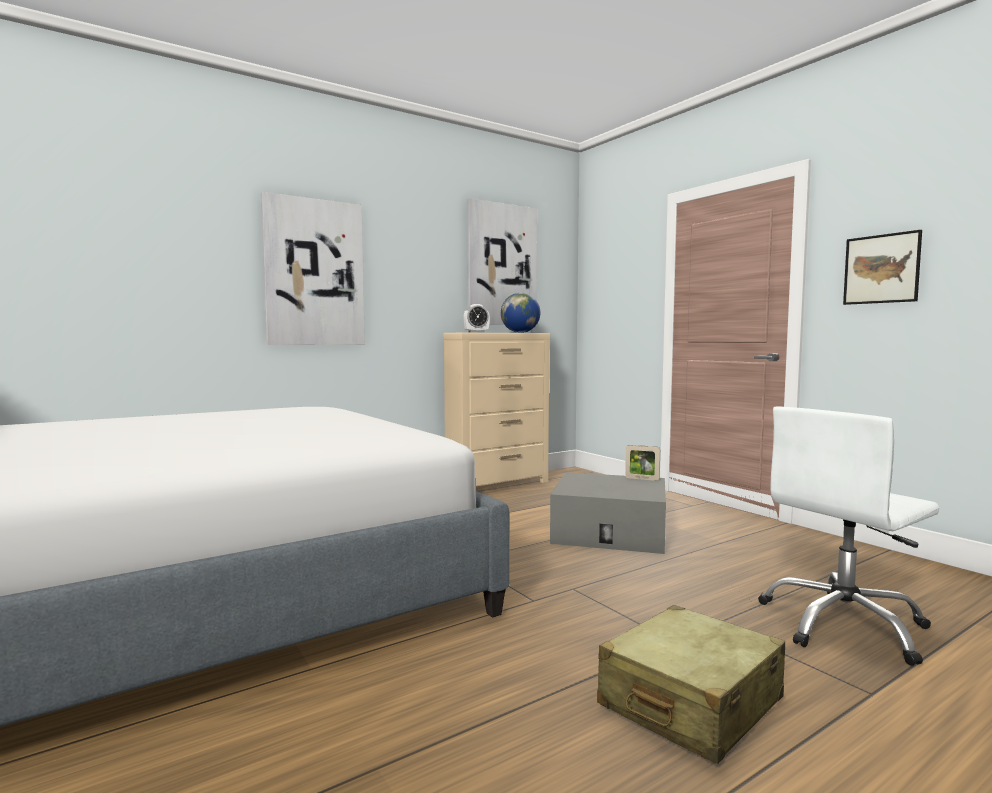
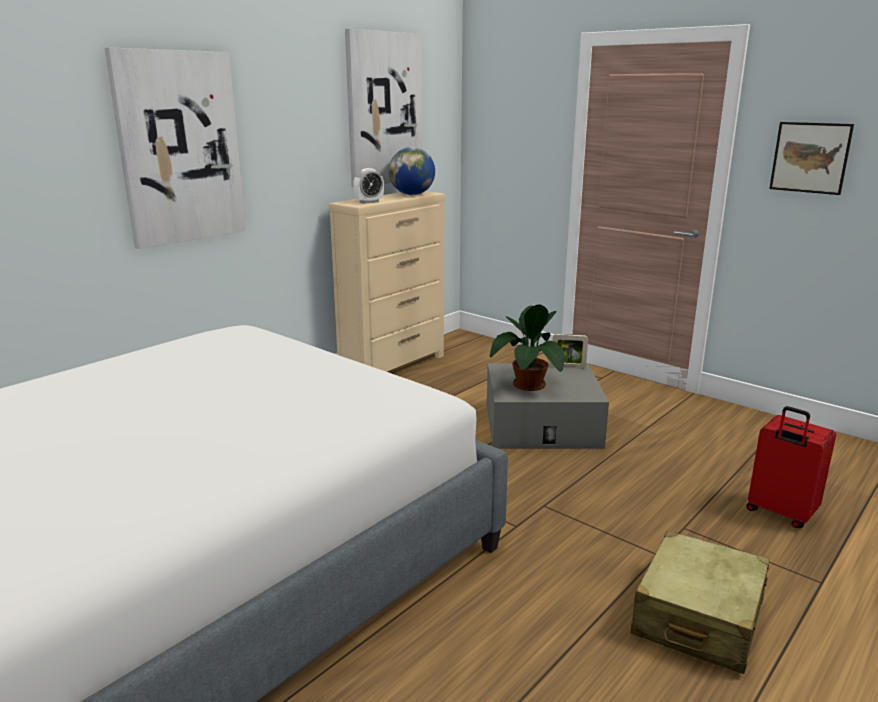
camera: 15 degrees left, 15 degrees up
(592, 487) = (528, 385): none -> potted plant
(844, 625) = (780, 513): white office chair -> red suitcase

